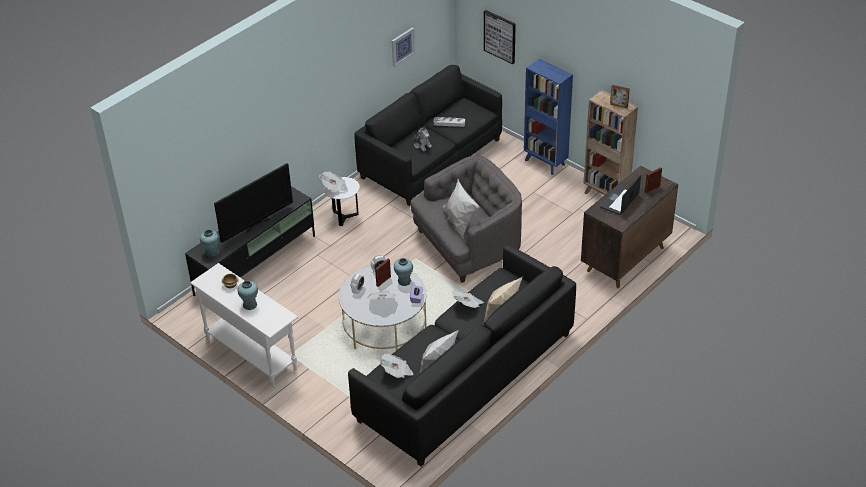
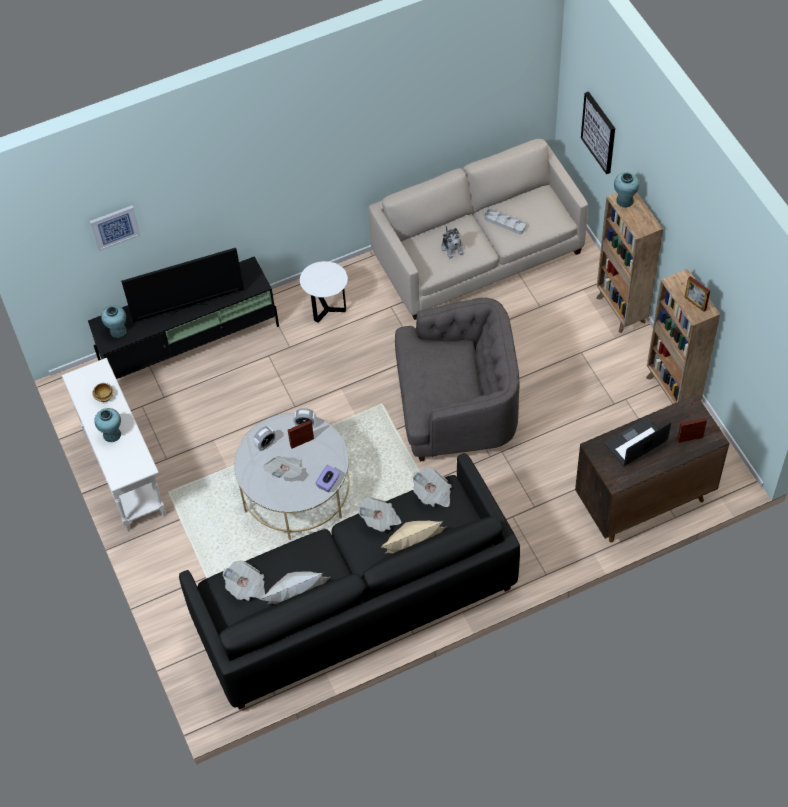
camera: 25 degrees right, 15 degrees up
(334, 188) = (314, 277): newspaper -> newspaper (433, 494)
(402, 46) = (461, 110): picture -> picture (114, 227)
(404, 281) = (326, 452): turquoise vase -> turquoise vase (624, 201)
(431, 159) = (478, 254): black sofa -> beige sofa
(460, 224) = (435, 390): white pillow -> none
(545, 163) = (621, 310): blue bookcase -> brown bookcase

